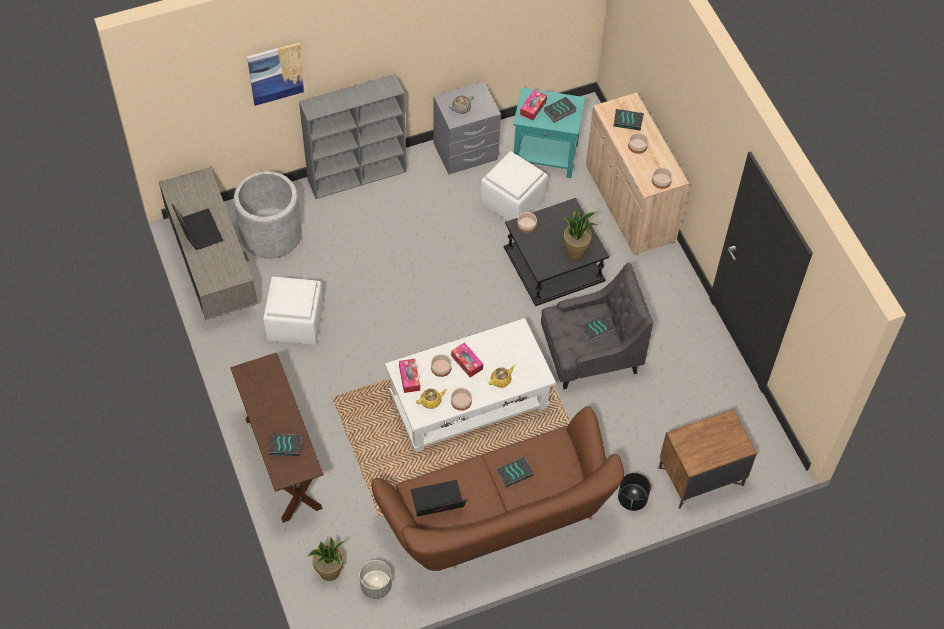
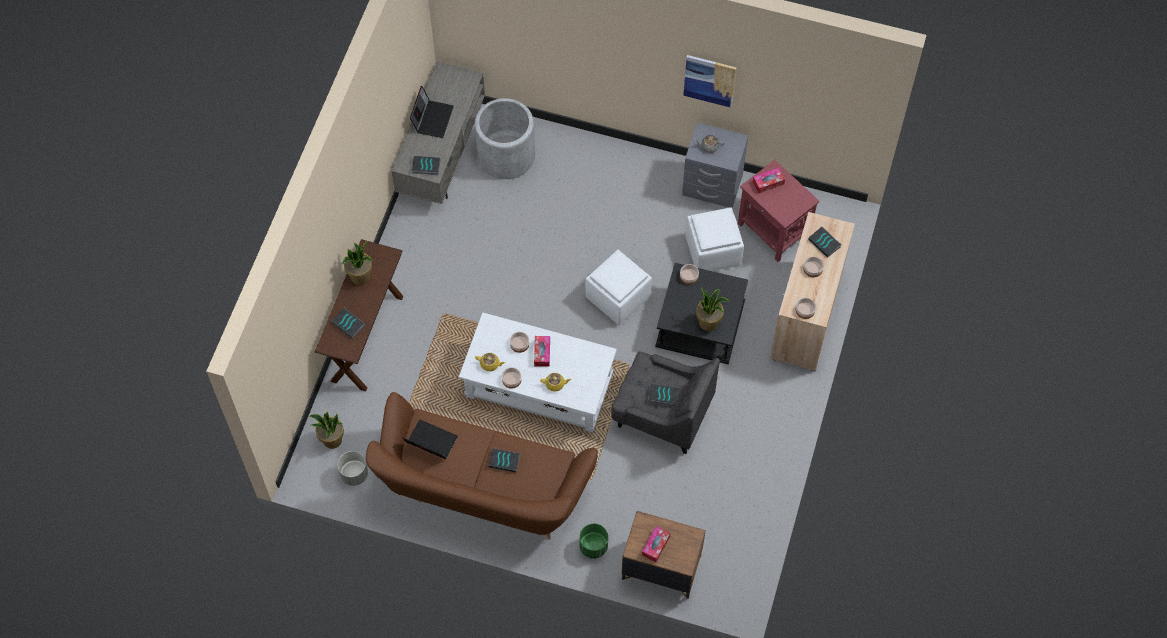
camera: 40 degrees right, 5 degrees up
(259, 399) = (360, 277): none -> potted plant
(276, 73) = (553, 29): picture -> picture (709, 80)
(296, 322) = (465, 237): white ottoman -> white ottoman (618, 297)
(358, 175) = (611, 150): grey bookcase -> none
(409, 378) = (490, 336): tissue box -> tissue box (655, 546)
(545, 156) = (773, 230): turquoise side table -> red side table
(560, 112) = (786, 200): book -> book (425, 167)
(632, 499) = (593, 546): black planter -> green planter

